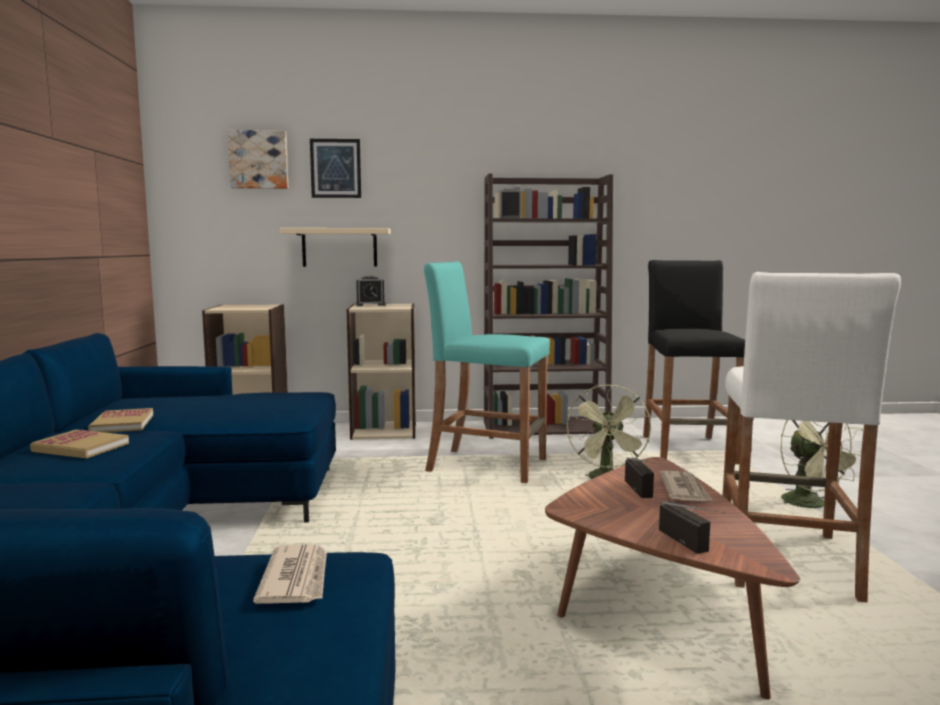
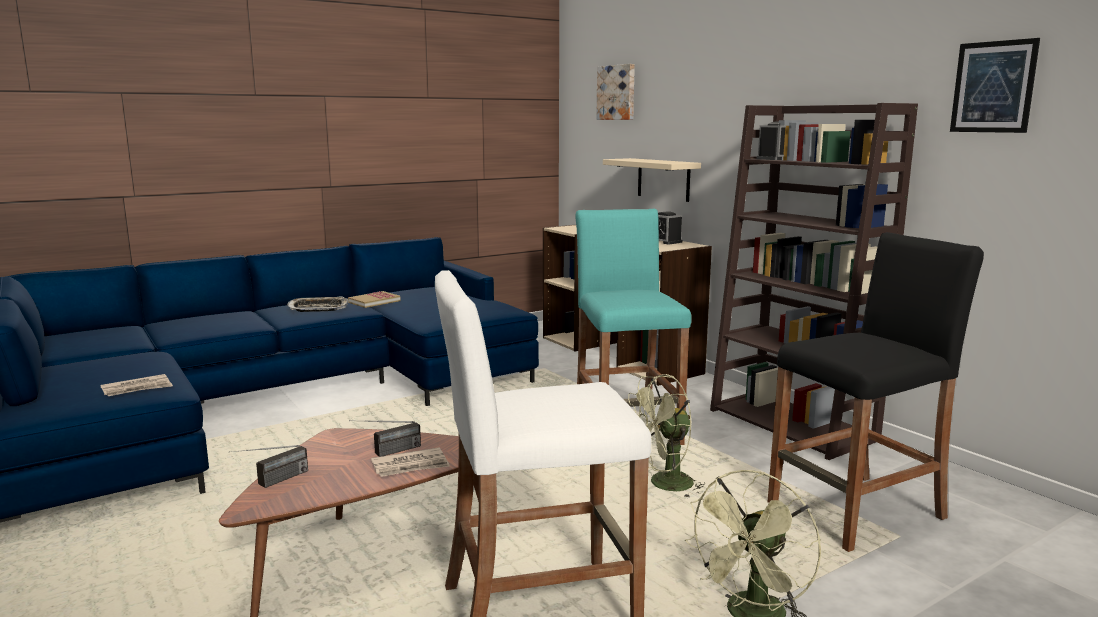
camera: 60 degrees right, 5 degrees up
(80, 447) = (318, 308): book -> tray
(335, 168) = (665, 98): picture -> picture (993, 87)

